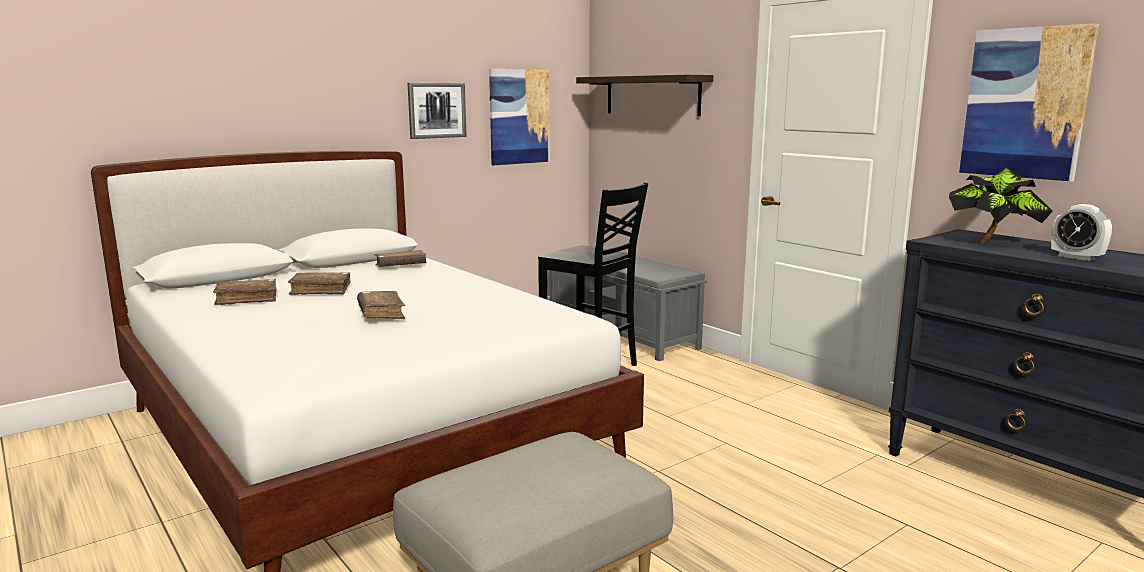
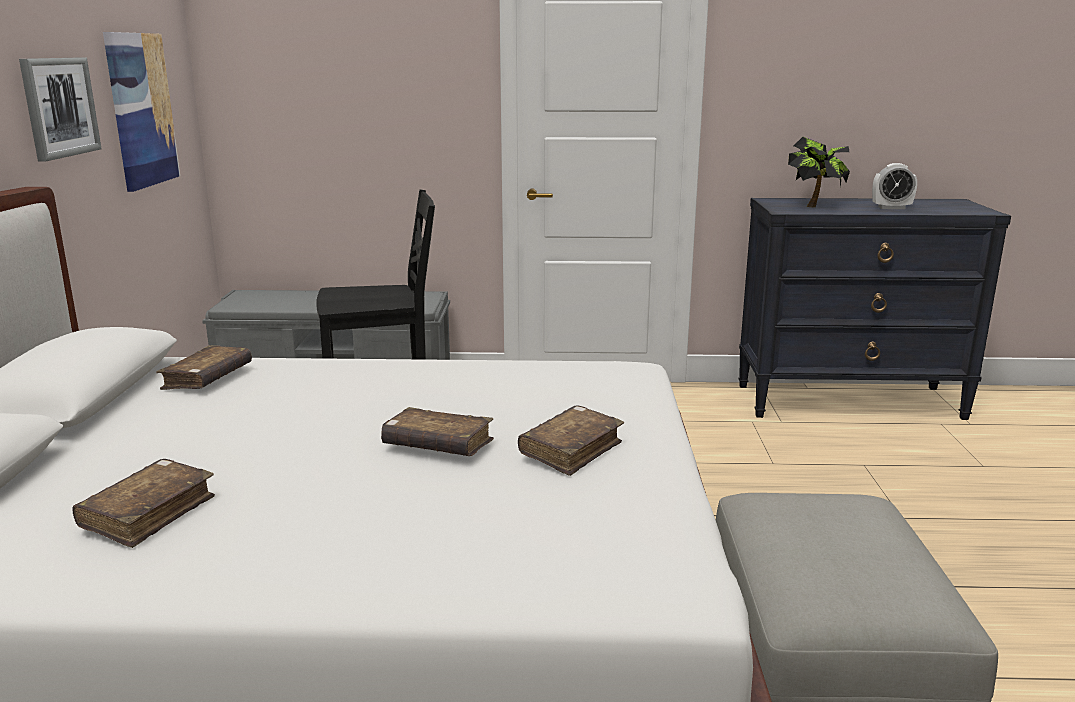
camera: 50 degrees left, 5 degrees up
(321, 290) = (225, 452): brown book -> brown book (571, 450)
(652, 95) = (327, 71): shelf -> none
(1025, 103) = (801, 78): picture -> none

